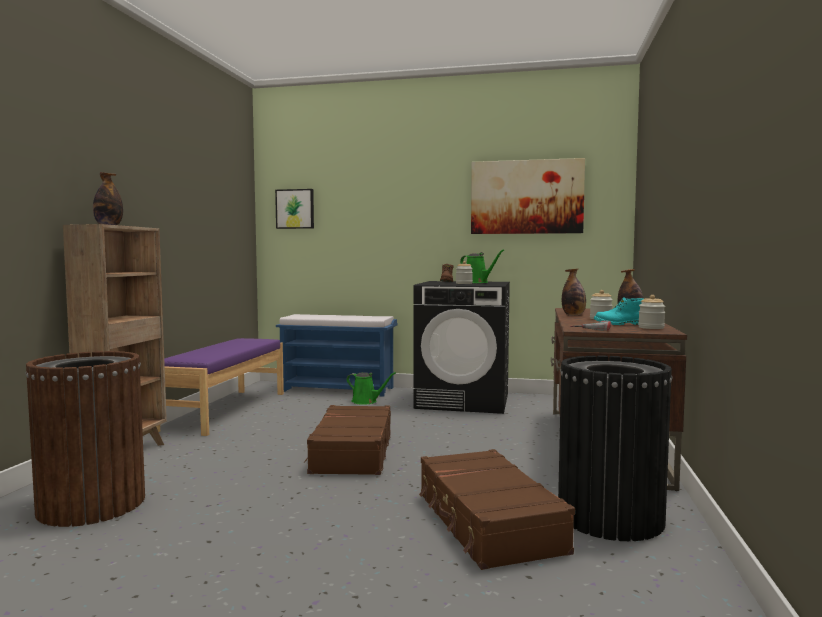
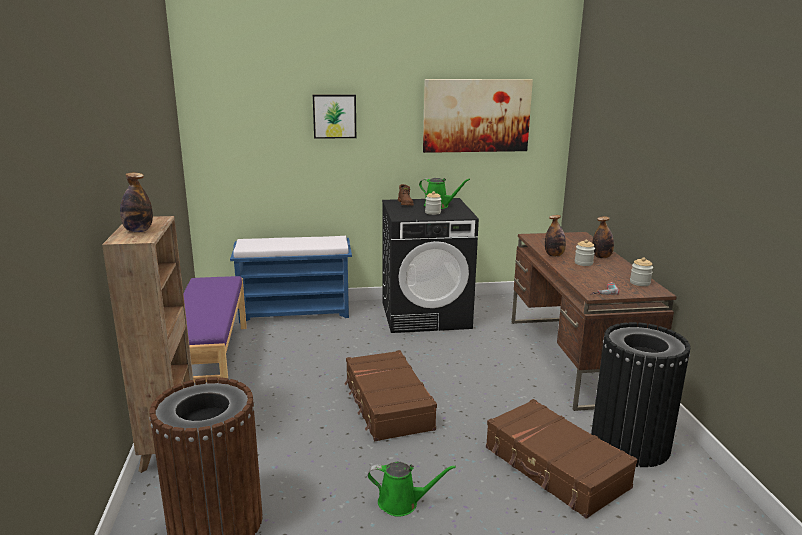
camera: 20 degrees left, 15 degrees up
(295, 209) = (229, 125): picture -> picture (334, 116)
(366, 401) = (339, 328): green watering can -> green watering can (402, 503)
(620, 324) = (610, 276): turquoise boot -> none

